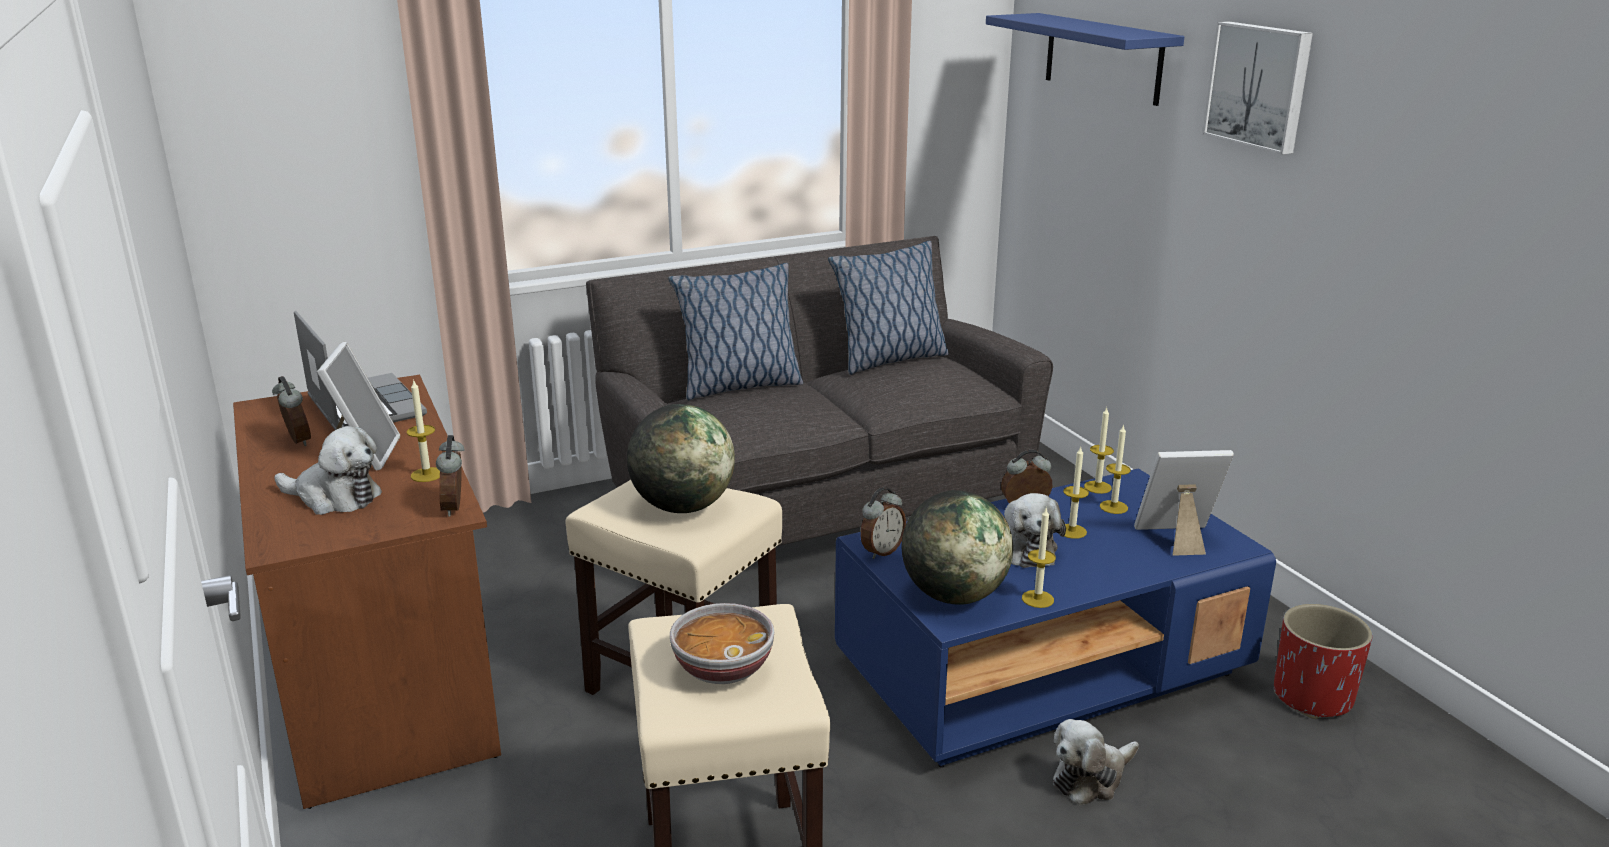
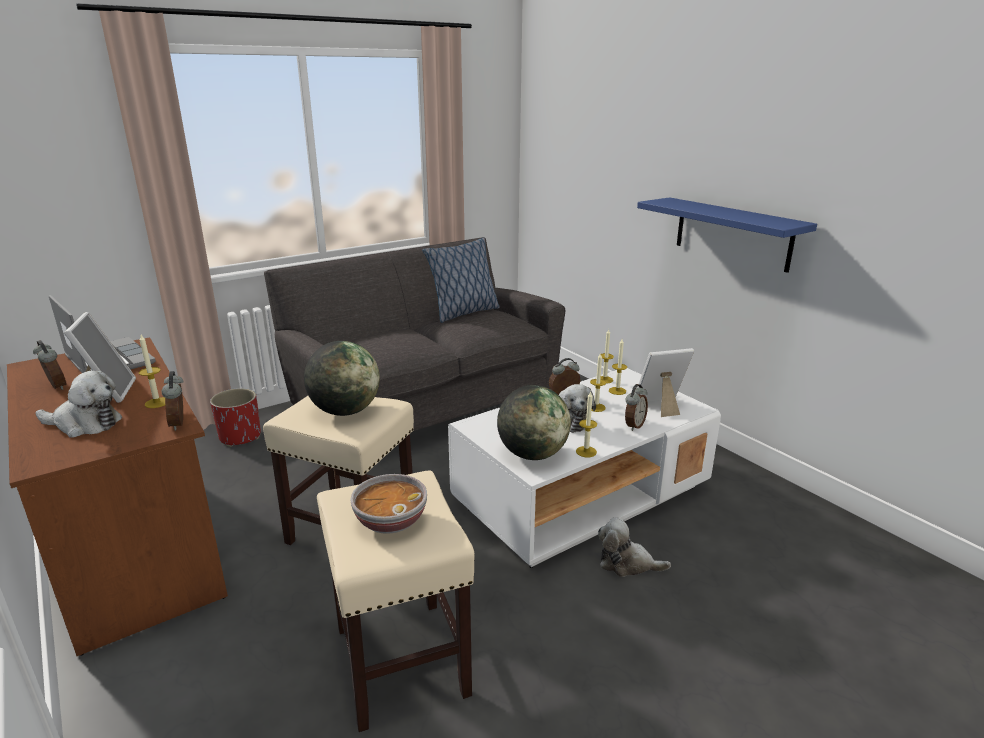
camera: 10 degrees left, 0 degrees up
(739, 386) = (371, 334): pillow -> none
(881, 551) = (479, 430): alarm clock -> alarm clock (633, 425)
(1041, 669) = (581, 496): blue coffee table -> white coffee table
(1091, 778) = (627, 563): plush toy -> plush toy turned 60 degrees clockwise
(1102, 58) = (580, 121): blue shelf -> blue shelf (732, 233)
(1260, 86) = (684, 127): picture -> none
(1312, 697) = (744, 496): red planter -> red planter (240, 437)

